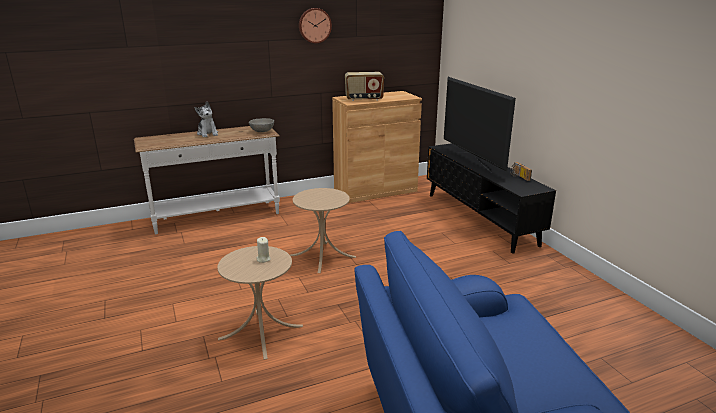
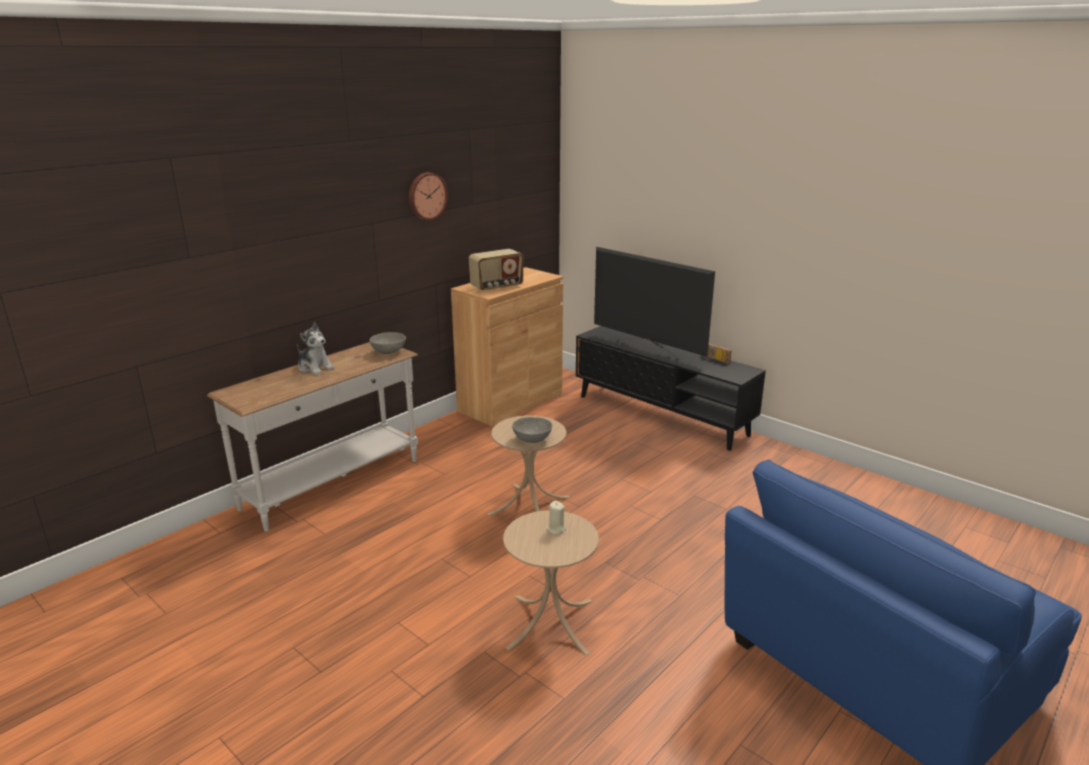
camera: 25 degrees left, 0 degrees up
(316, 203) = (531, 440): none -> grey bowl

